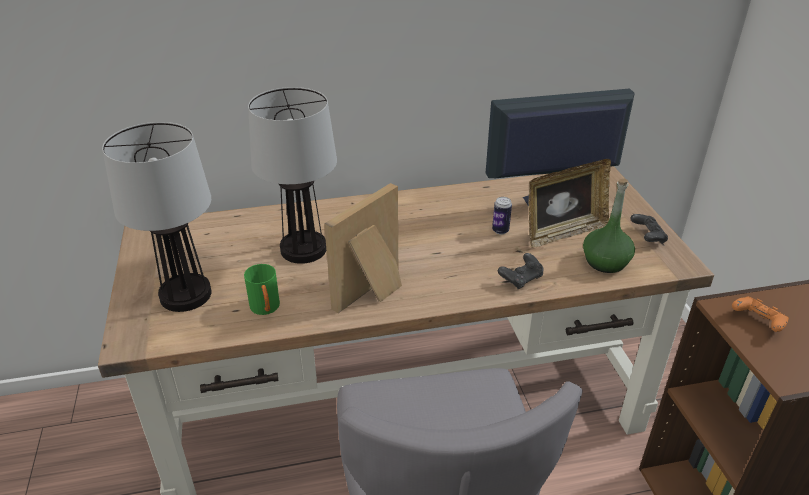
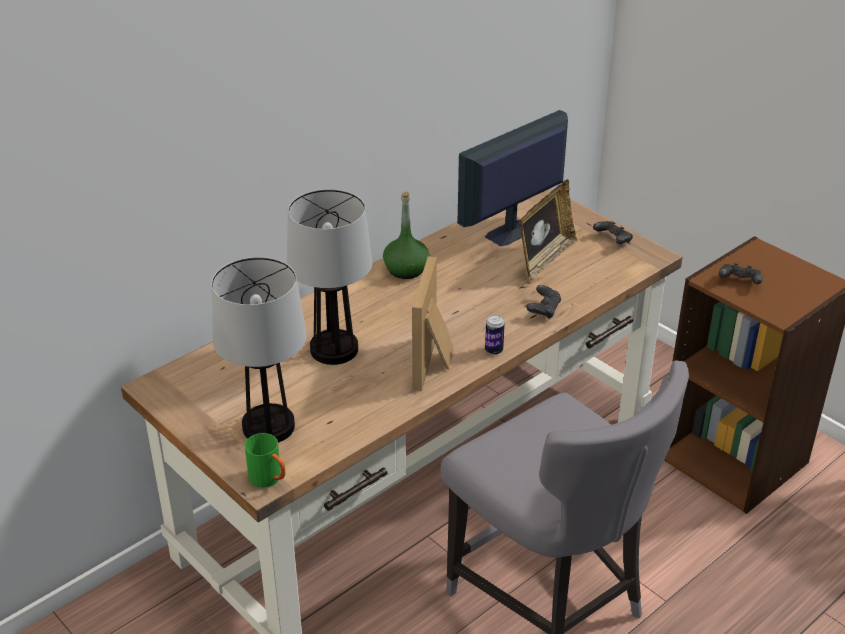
camera: 30 degrees left, 0 degrees up
(266, 309) = (356, 411): green mug -> green mug (269, 480)
(500, 230) = (492, 274): can -> can (494, 350)
(605, 262) = (597, 273): green bottle -> green bottle (406, 269)
(757, 322) = (739, 282): orange game controller -> black game controller

